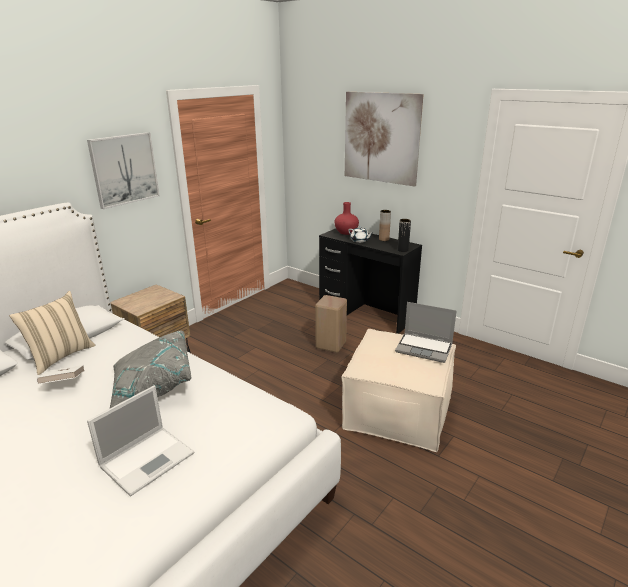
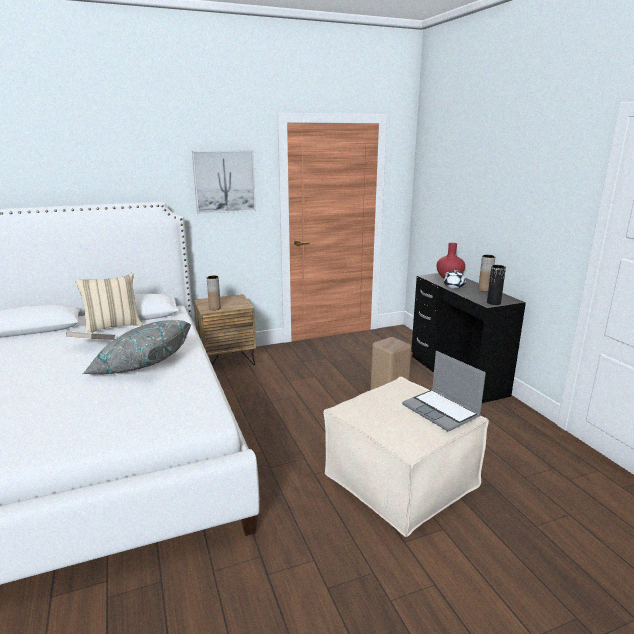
camera: 30 degrees right, 5 degrees down
(145, 306) = (214, 308): none -> brown vase
(148, 458) = (74, 412): laptop -> none
(381, 138) = (497, 170): picture -> none

